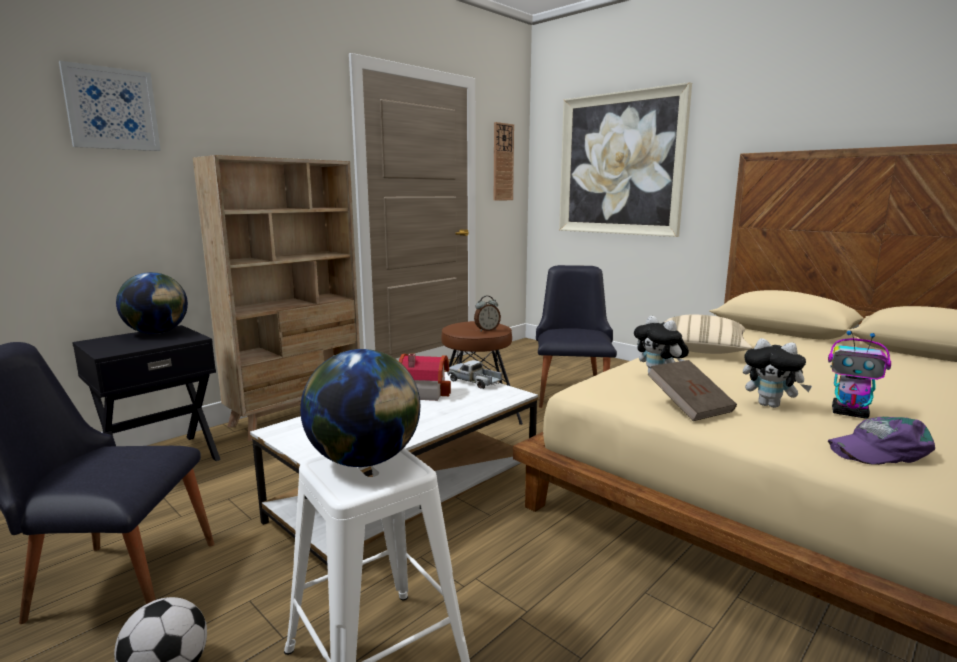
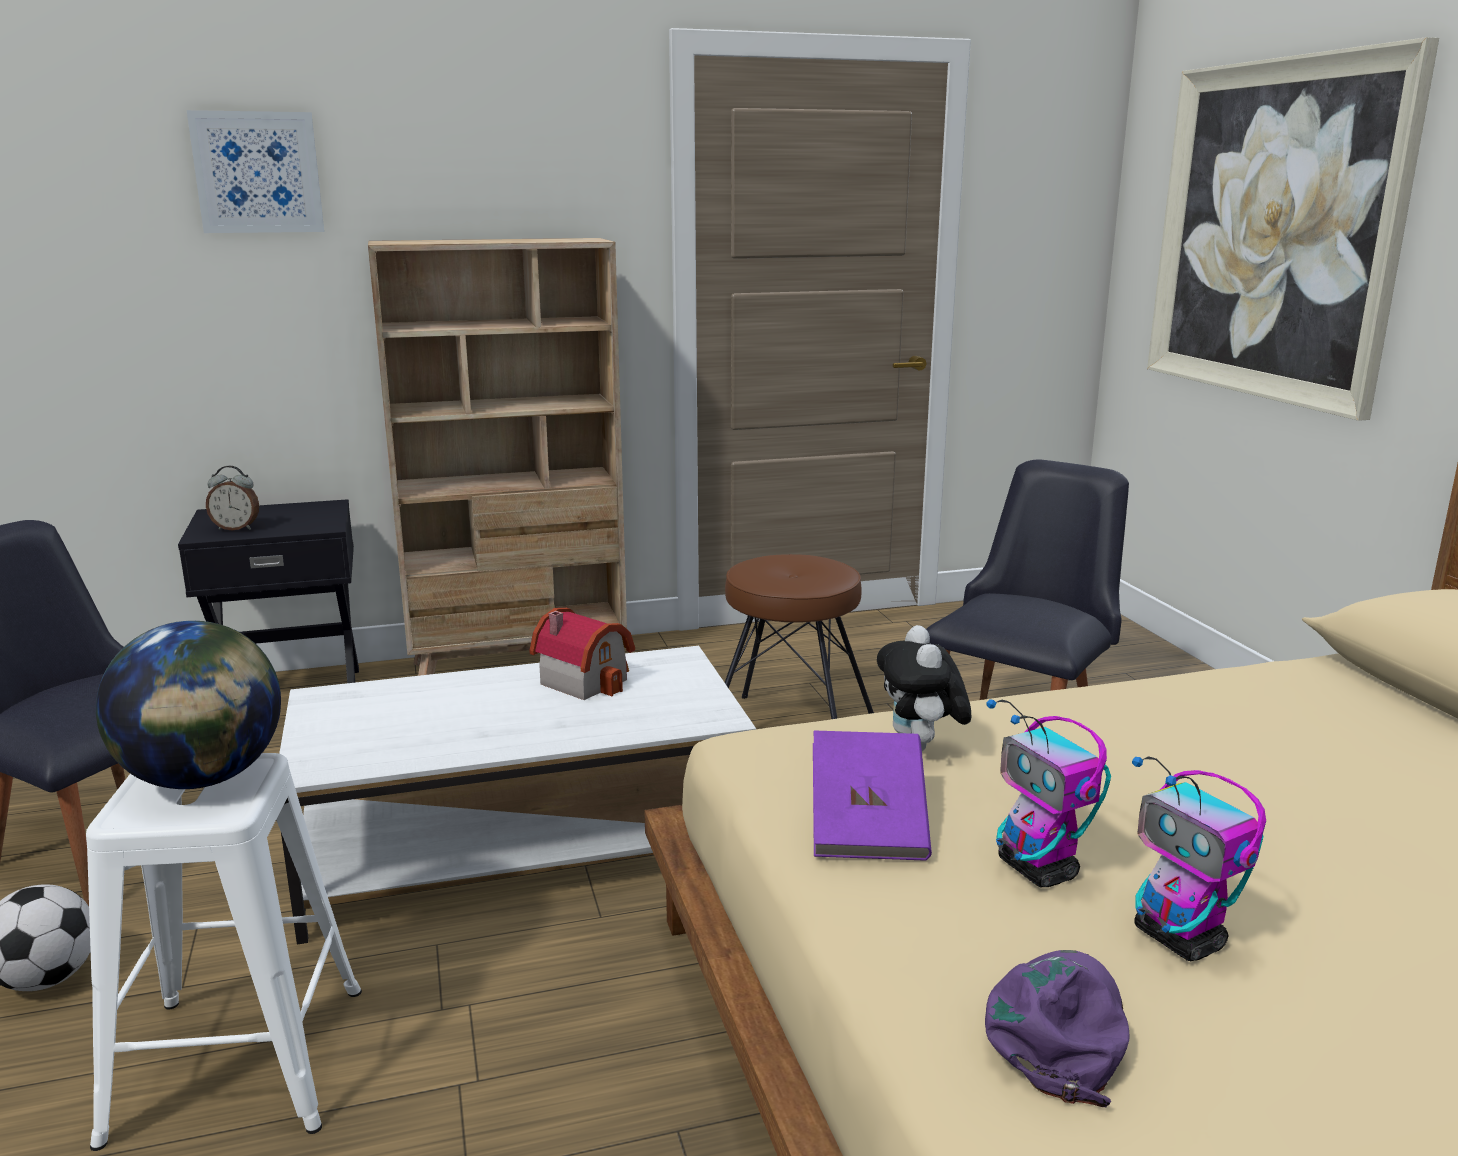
camera: 30 degrees right, 5 degrees up
(157, 333) = (300, 510): globe -> none
(474, 382) = (690, 678): toy truck -> none
(486, 330) = (796, 581): alarm clock -> alarm clock (236, 528)
(503, 162) = (1037, 213): wall clock -> none
(689, 406) = (868, 826): brown book -> purple book
(701, 351) = (1143, 713): beige pillow -> none
(771, 405) = (1039, 870): plush toy -> toy robot
(879, 450) = (1058, 1029): purple cap -> purple cap turned 90 degrees clockwise

